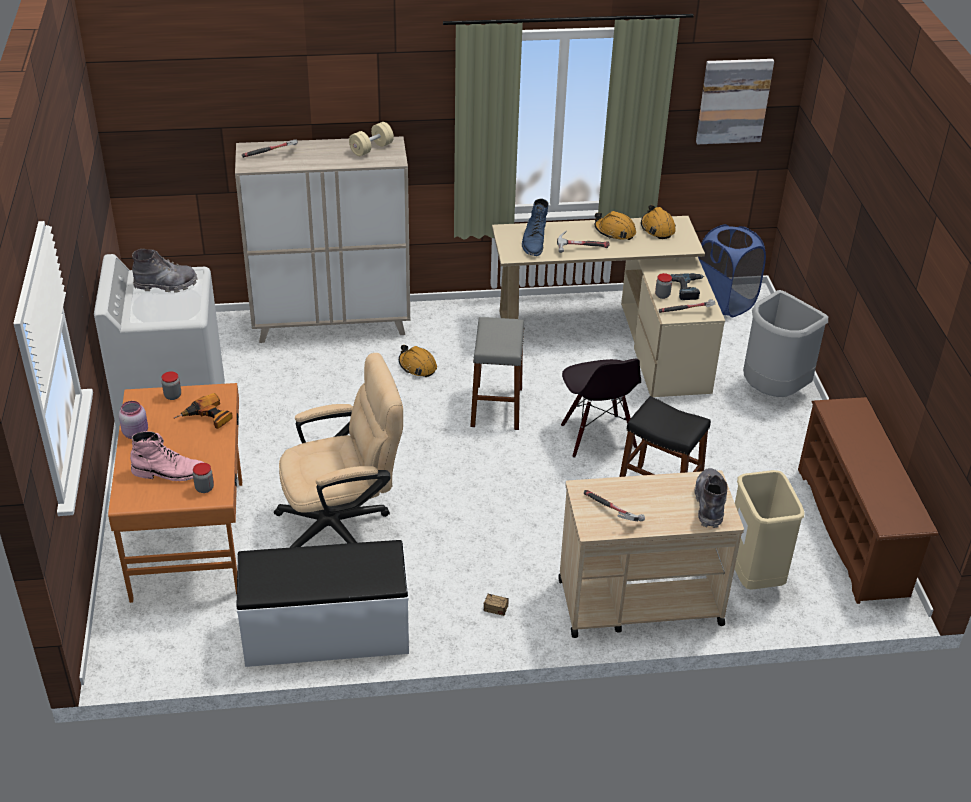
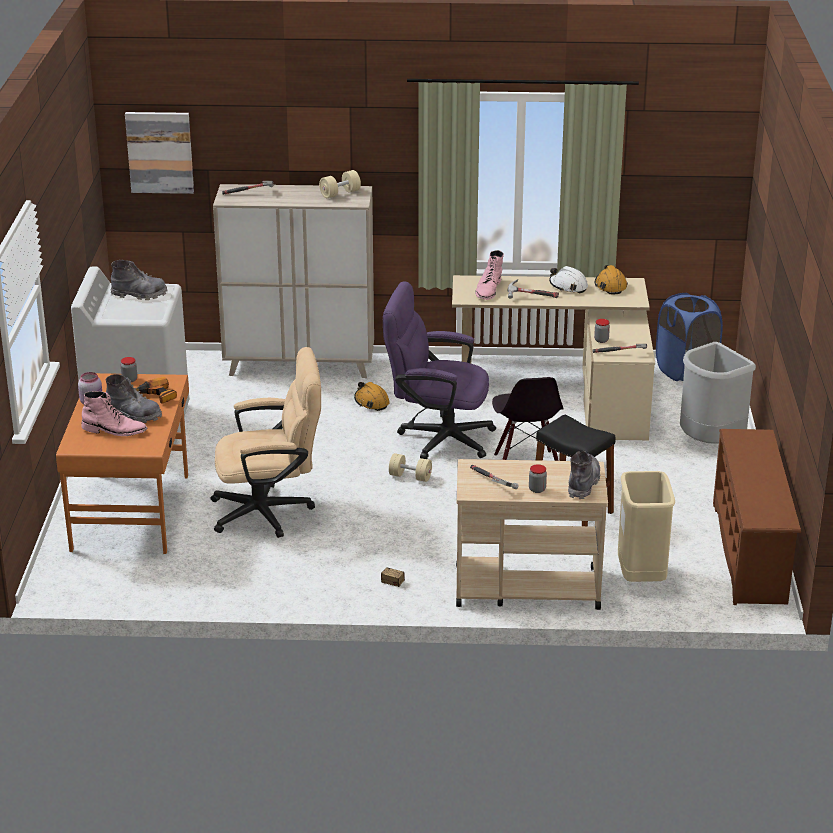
camera: 10 degrees right, 10 degrees down
(187, 447) = (133, 415): none -> grey boot
(204, 488) = (141, 443): jar -> jar (537, 489)
(326, 633) = (236, 586): white bench -> none
(480, 462) = (410, 476): none -> beige dumbbell
(496, 407) = (437, 437): grey stool -> purple office chair
(534, 242) = (488, 290): blue boot -> pink boot
(615, 232) = (568, 286): orange hard hat -> white hard hat
(688, 289) = (628, 337): power drill -> none
(733, 101) = (686, 168): picture -> picture (160, 152)

